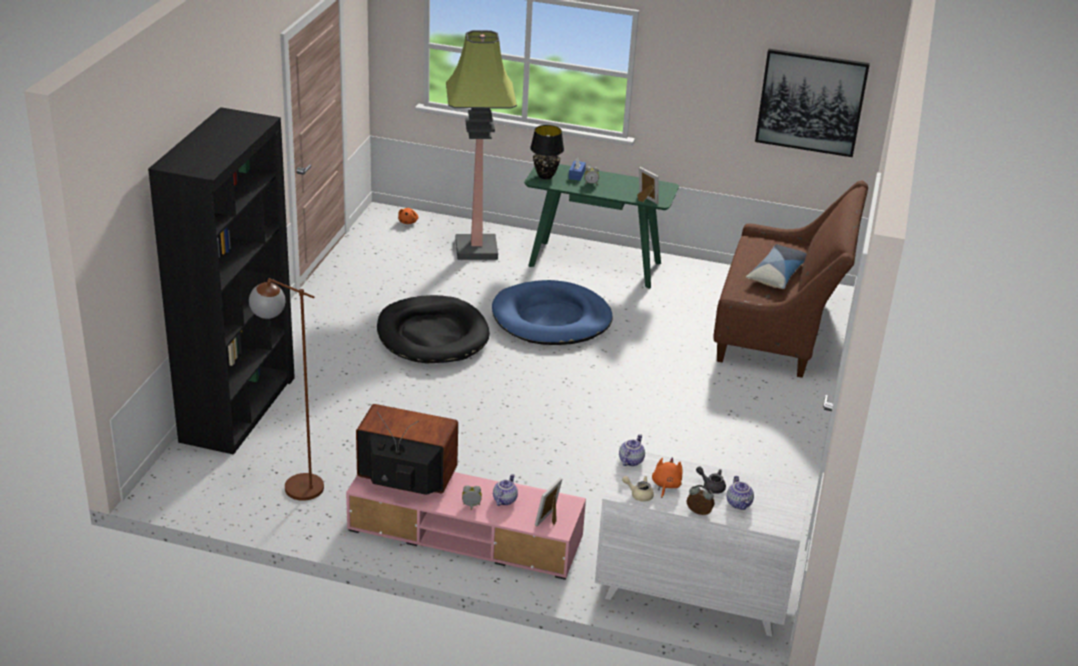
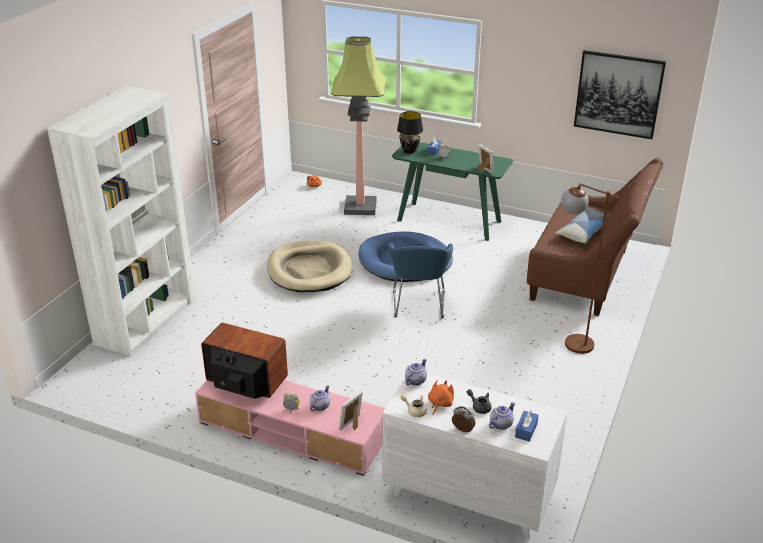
camera: 10 degrees right, 0 degrees up
(238, 408) = (146, 321): black bookcase -> white bookcase
(293, 483) = (169, 381): brown floor lamp -> brown floor lamp (569, 340)
(432, 335) = (309, 270): black dog bed -> beige dog bed
(582, 375) = (418, 306): none -> blue armchair
(739, 504) = (500, 424): teapot -> teapot turned 135 degrees counterclockwise
(769, 509) = (526, 430): none -> blue tissue box

